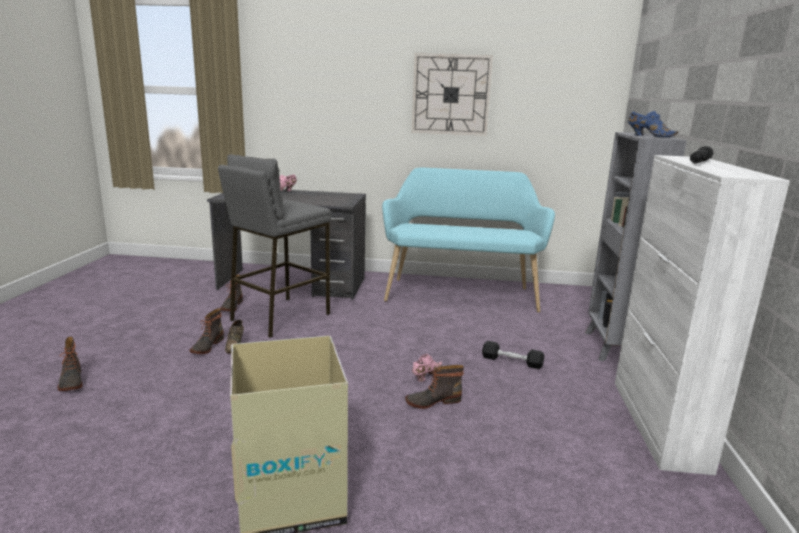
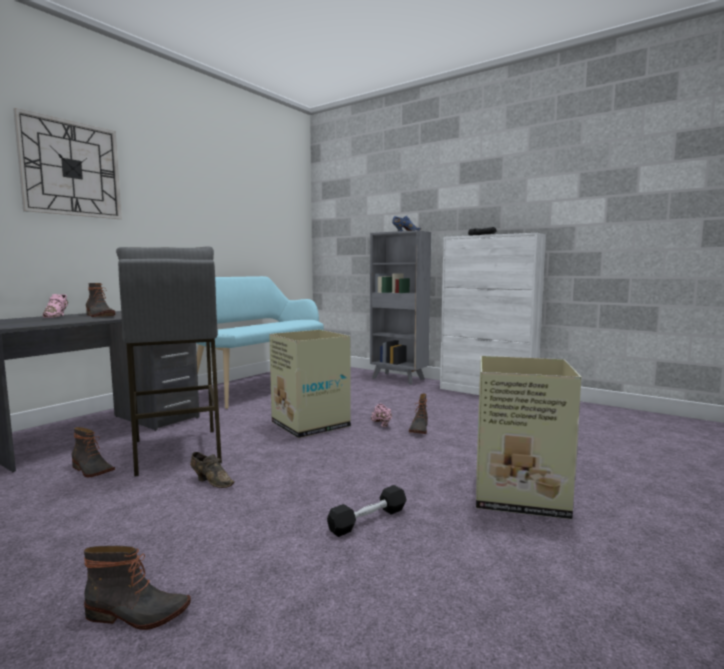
camera: 60 degrees left, 10 degrees down
(206, 346) = (186, 497): boot -> boot (99, 315)
(384, 344) = (310, 424): none -> cardboard box
(451, 95) = (204, 208): wall clock -> wall clock (71, 169)
(512, 361) = (387, 400): black dumbbell -> black dumbbell (368, 520)

